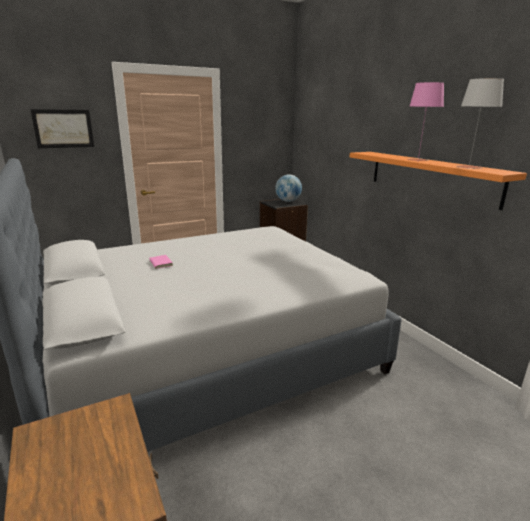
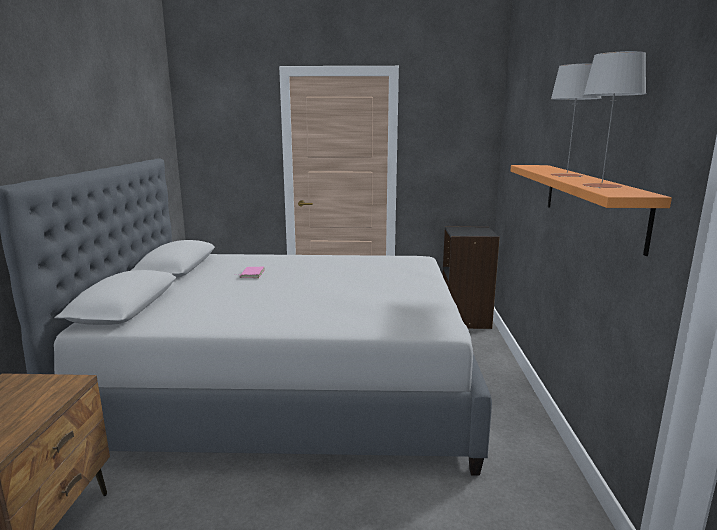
camera: 30 degrees right, 5 degrees down
(63, 128) = (229, 133): picture -> none
(288, 201) = (480, 230): globe -> none
(418, 160) = (566, 175): pink table lamp -> grey table lamp

